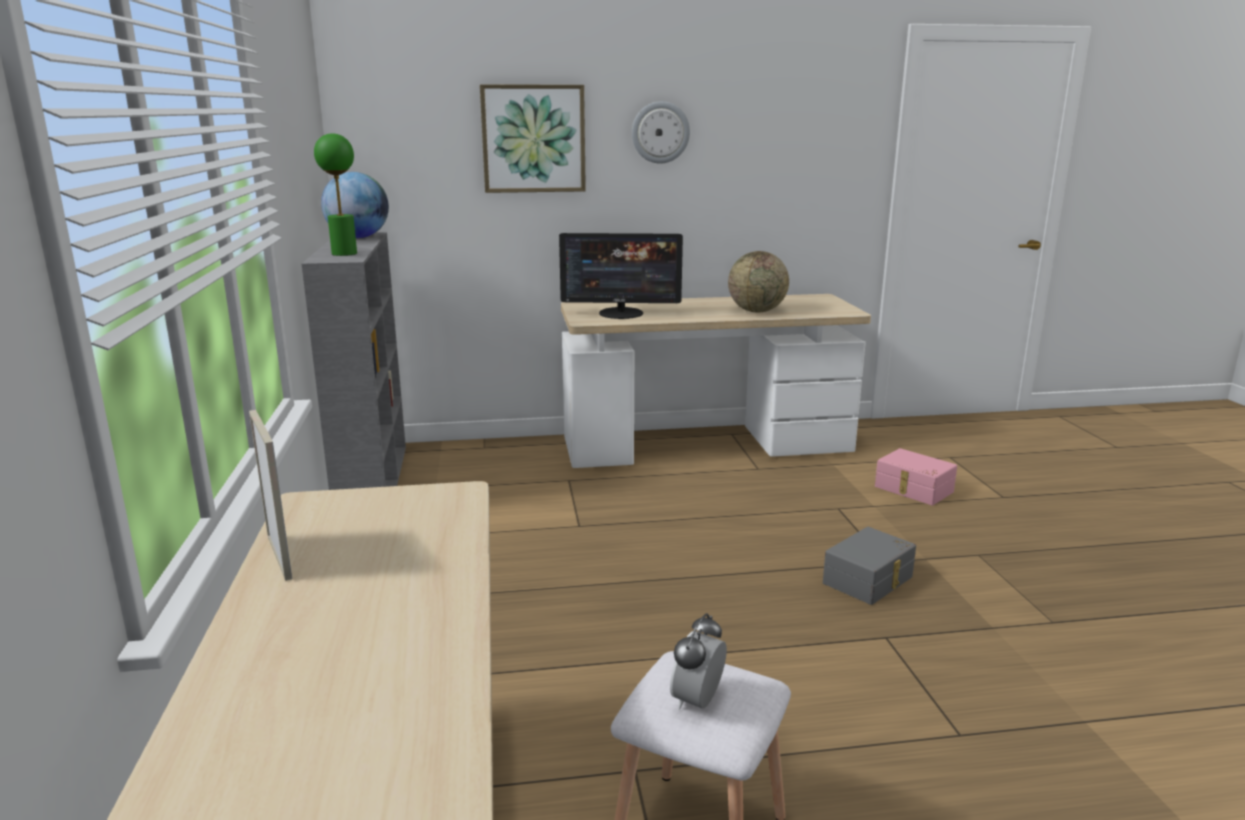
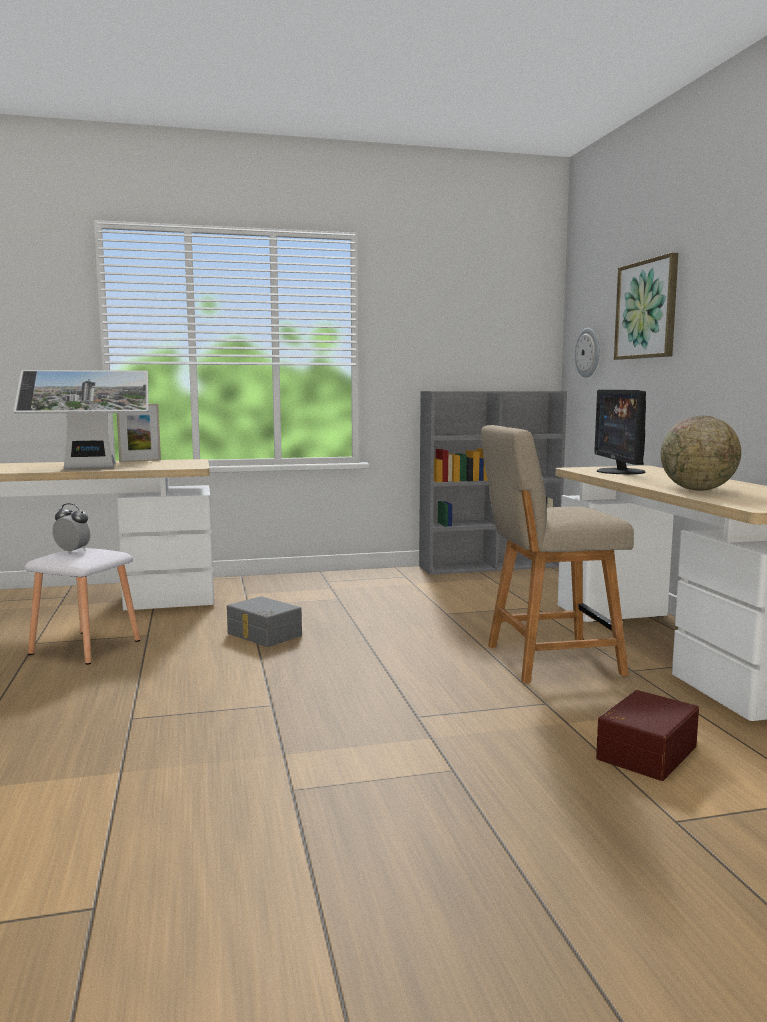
camera: 85 degrees right, 10 degrees down
(344, 253) = (458, 390): green table lamp -> none
(358, 237) = (530, 390): globe -> none
(428, 597) = (89, 468): none -> monitor
(660, 132) = (727, 289): wall clock -> wall clock (588, 352)
(737, 495) = (547, 660): none -> beige chair
(869, 580) = (374, 706): grey storage box -> grey storage box (263, 635)
(913, 489) = (644, 752): pink storage box -> brown storage box

